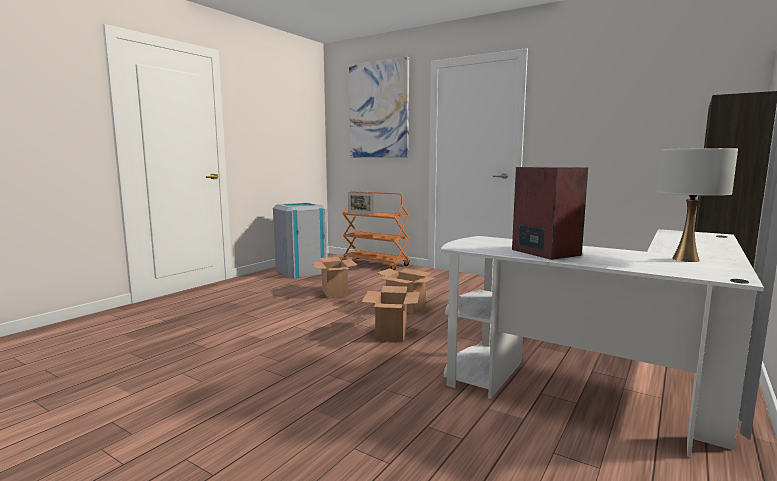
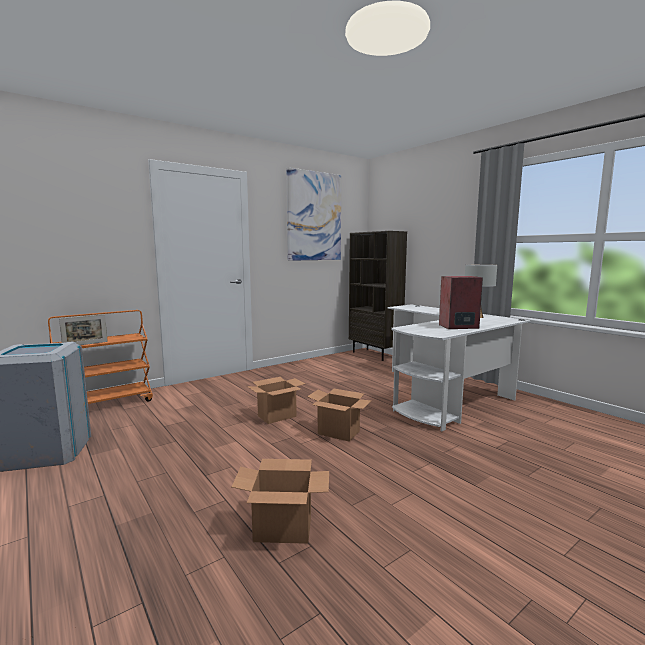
camera: 70 degrees left, 0 degrees up
(335, 292) = (185, 440): cardboard box -> cardboard box (283, 529)
(379, 110) = (71, 205): picture -> picture (314, 216)

